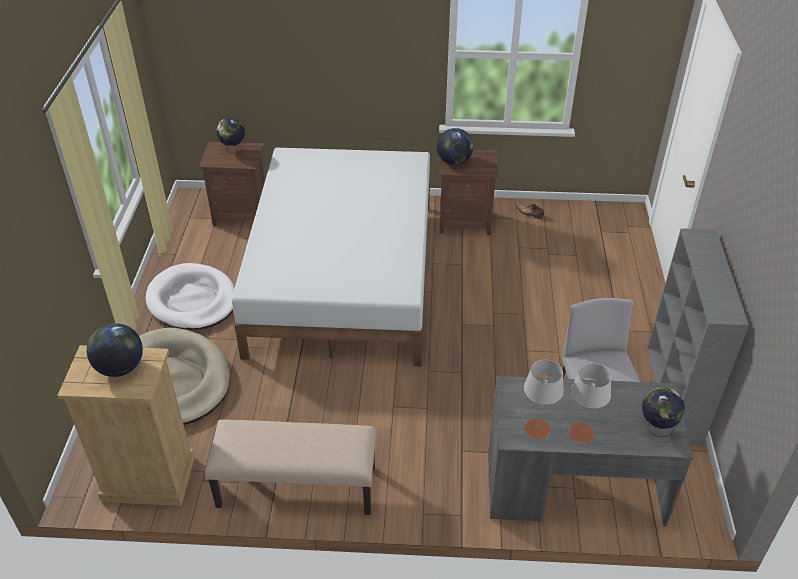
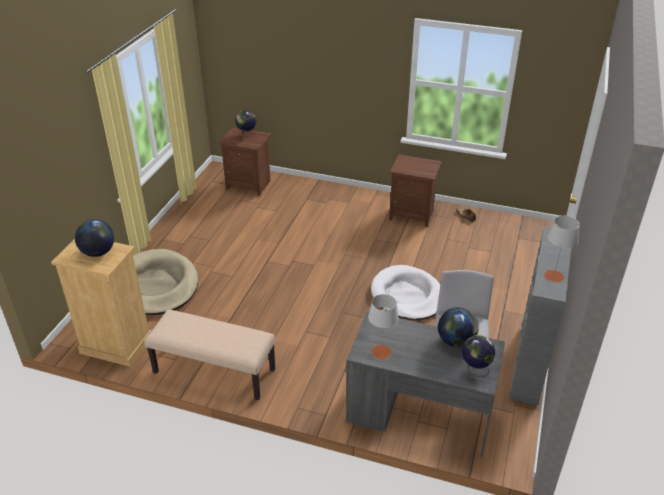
camera: 15 degrees right, 5 degrees down
(192, 300) = (192, 236): white dog bed -> white dog bed (407, 296)
(344, 276) = (305, 238): white bed -> none
(454, 161) = (405, 164): globe -> globe (456, 341)
(581, 433) = (414, 361): grey table lamp -> grey table lamp (553, 276)

